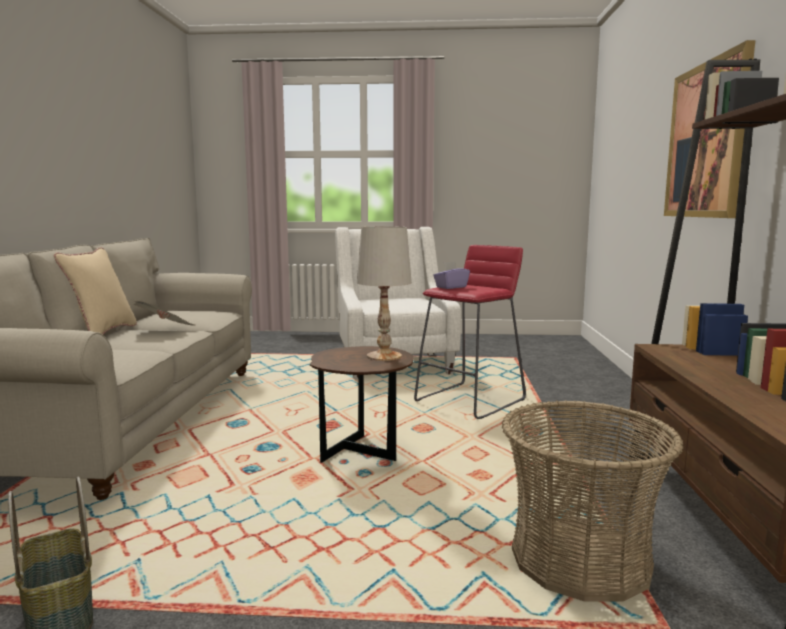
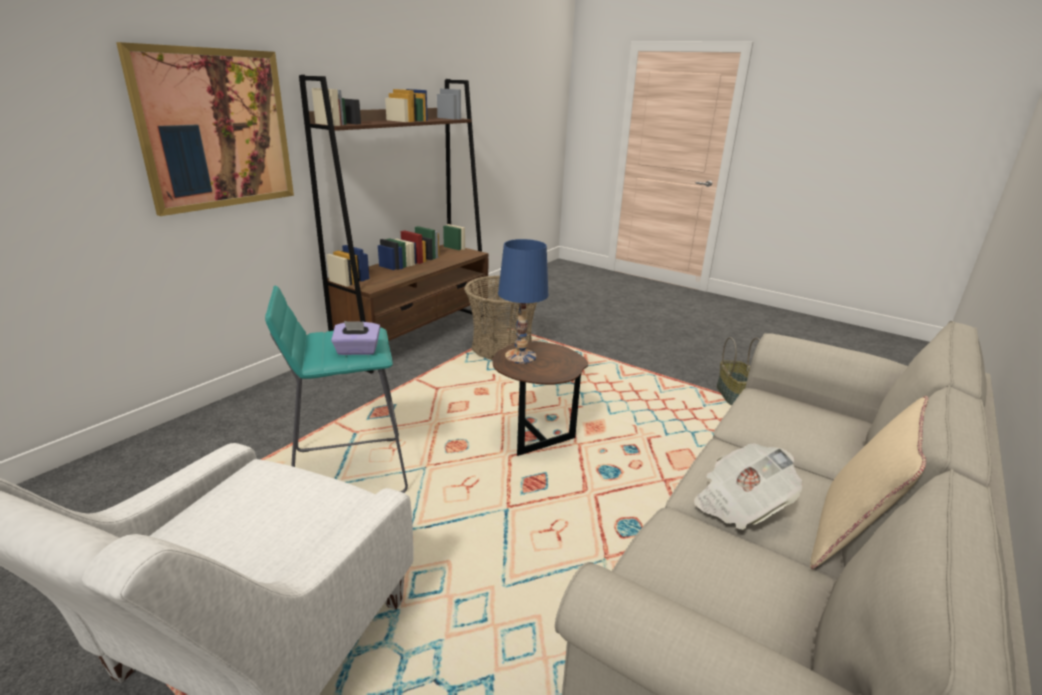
camera: 150 degrees left, 15 degrees up
(384, 356) = (520, 356): white table lamp -> blue table lamp
(471, 400) = (348, 472): red stool -> turquoise stool

